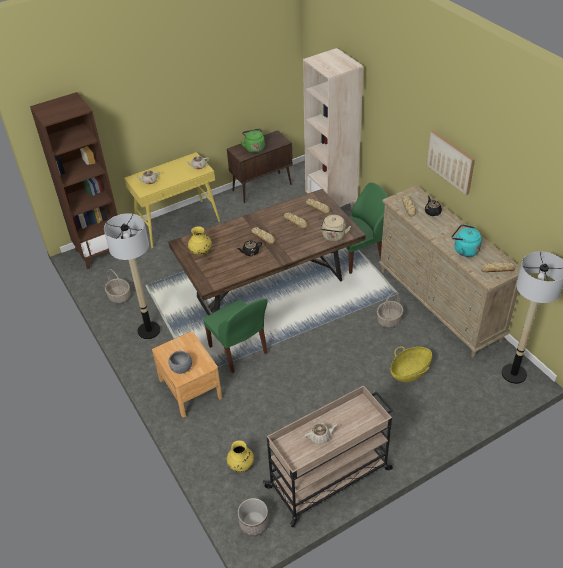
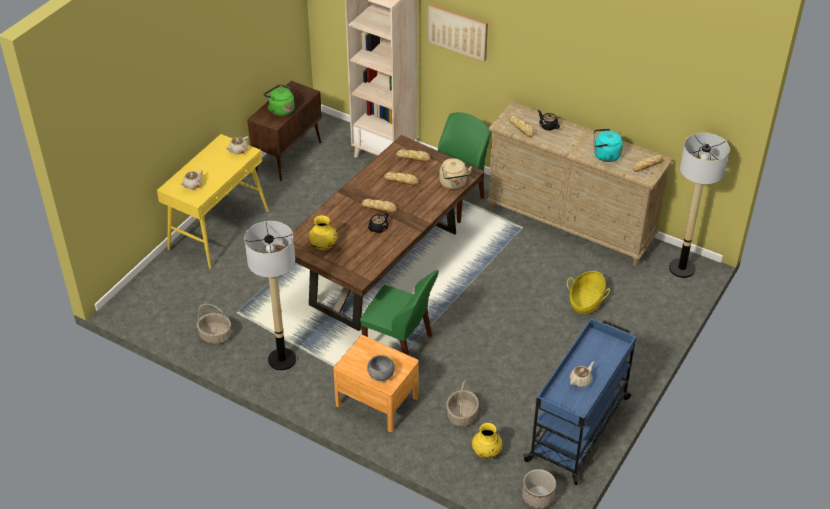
camera: 30 degrees left, 0 degrees up
(100, 252) = (148, 293): brown bookcase -> none
(330, 477) = (579, 428): beige cart -> blue cart
(389, 320) = (532, 258): basket -> basket (462, 416)
(451, 162) = (558, 67): picture -> picture (458, 31)

